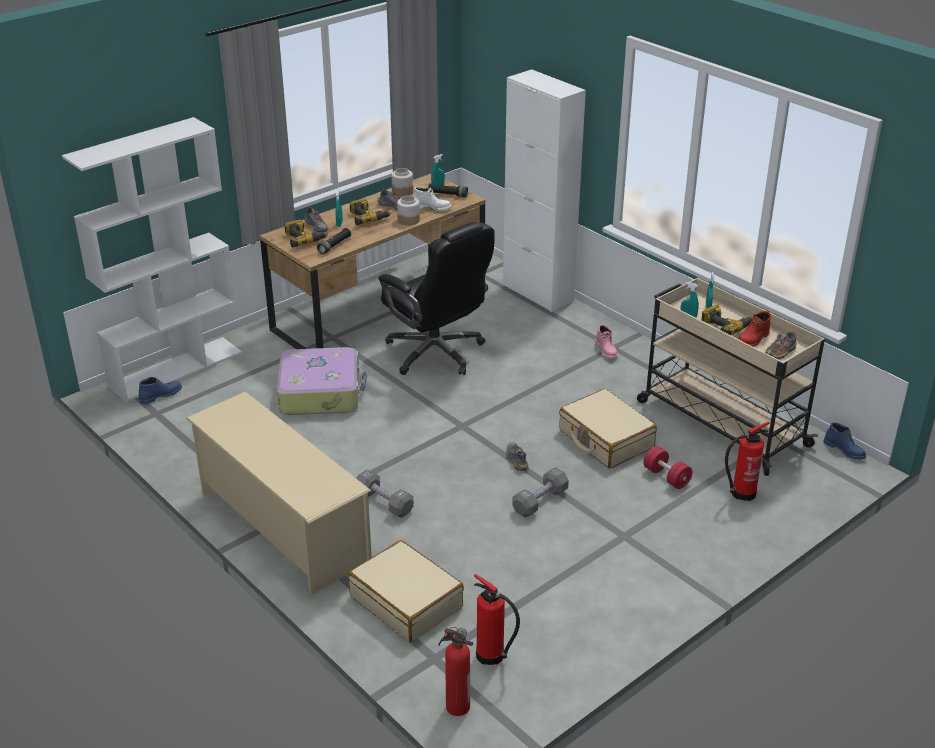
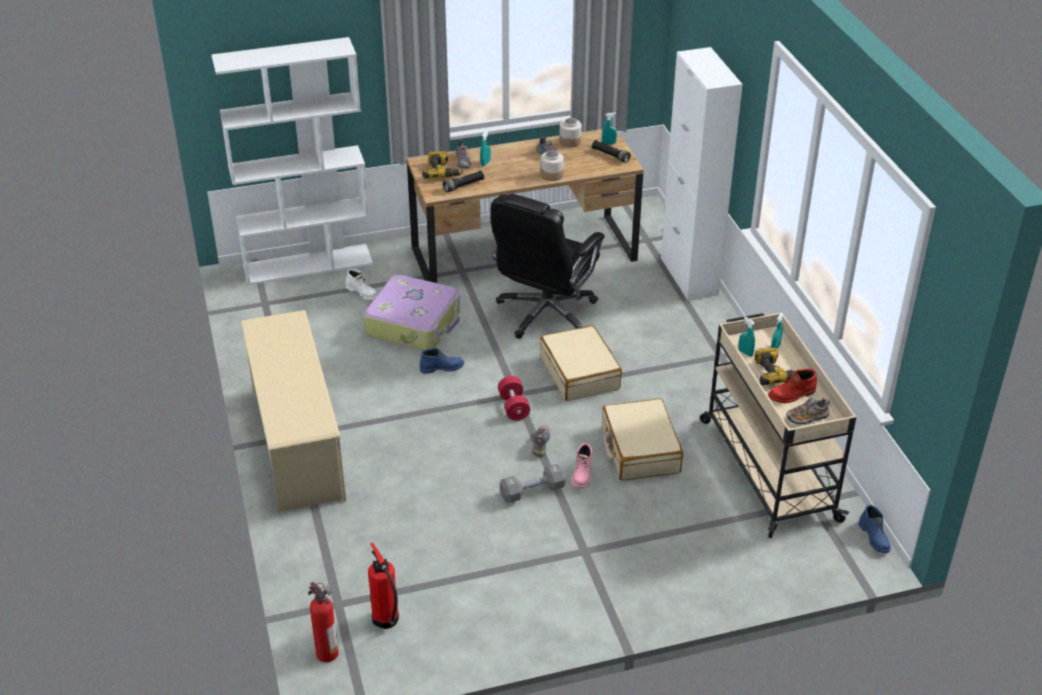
camera: 25 degrees right, 5 degrees up
(161, 395) = (279, 287): blue boot -> blue boot (442, 368)
(368, 217) = (516, 162): power drill -> none
(384, 502) = (395, 447): grey dumbbell -> none
(406, 602) = (350, 546): beige suitcase -> beige suitcase (580, 373)
(432, 207) = (584, 166): white boot -> white boot (362, 293)
(436, 353) = (545, 313): black office chair -> black office chair turned 45 degrees clockwise
(606, 350) = (711, 357): pink boot -> pink boot (582, 474)
(666, 477) = (669, 506): red dumbbell -> red dumbbell (513, 407)
(741, 493) = (730, 547): fire extinguisher -> none

